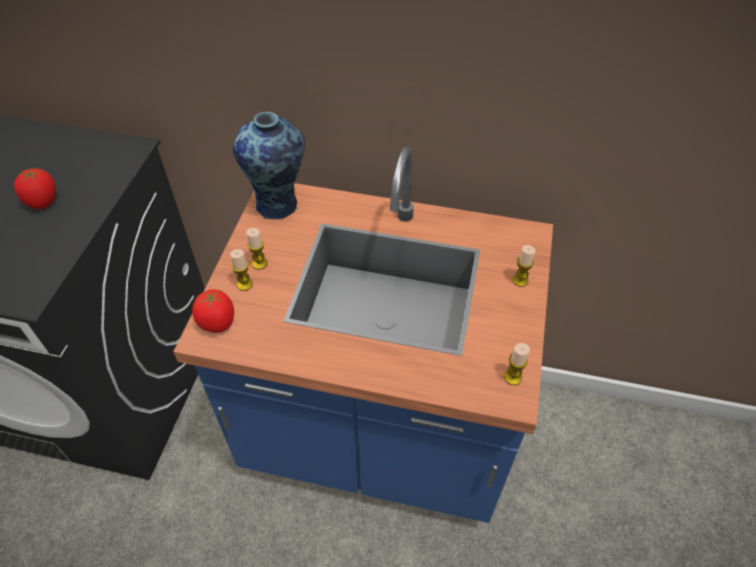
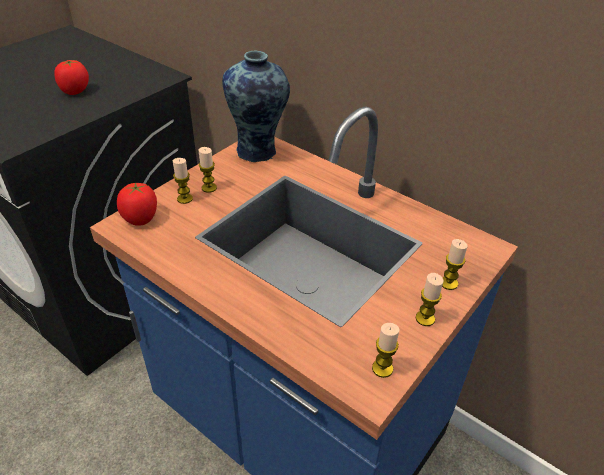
camera: 25 degrees right, 10 degrees down
(520, 320) = (425, 318): none -> candle

